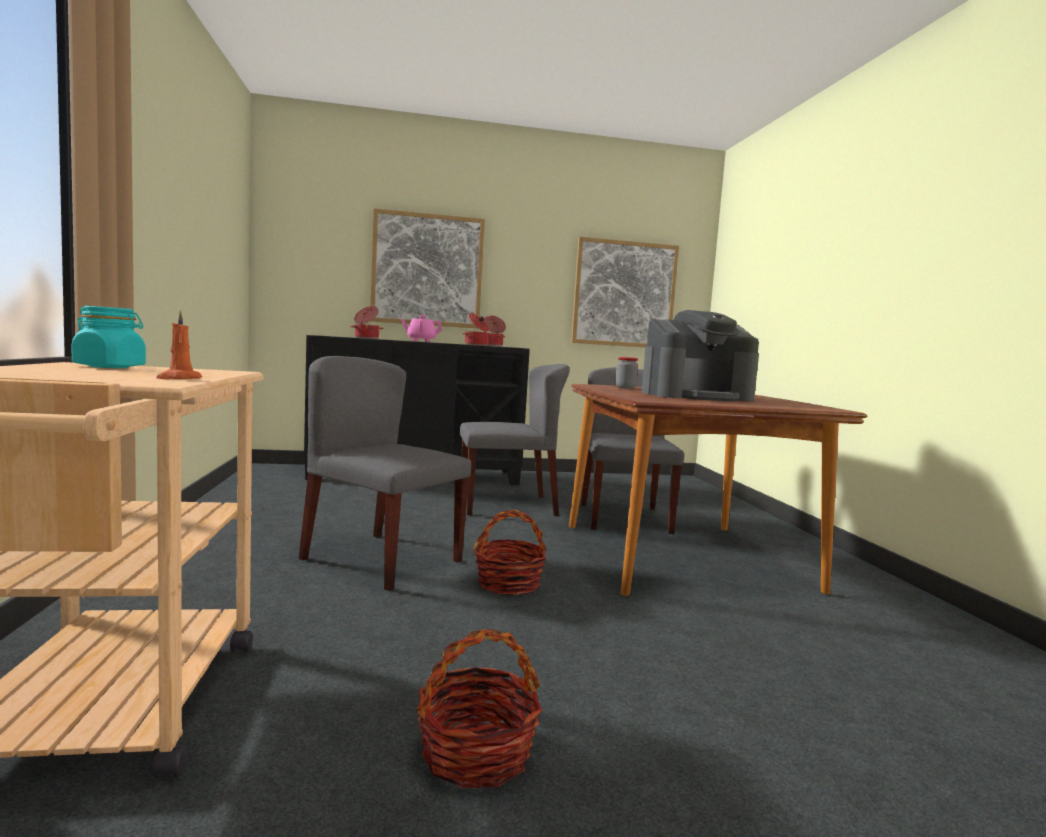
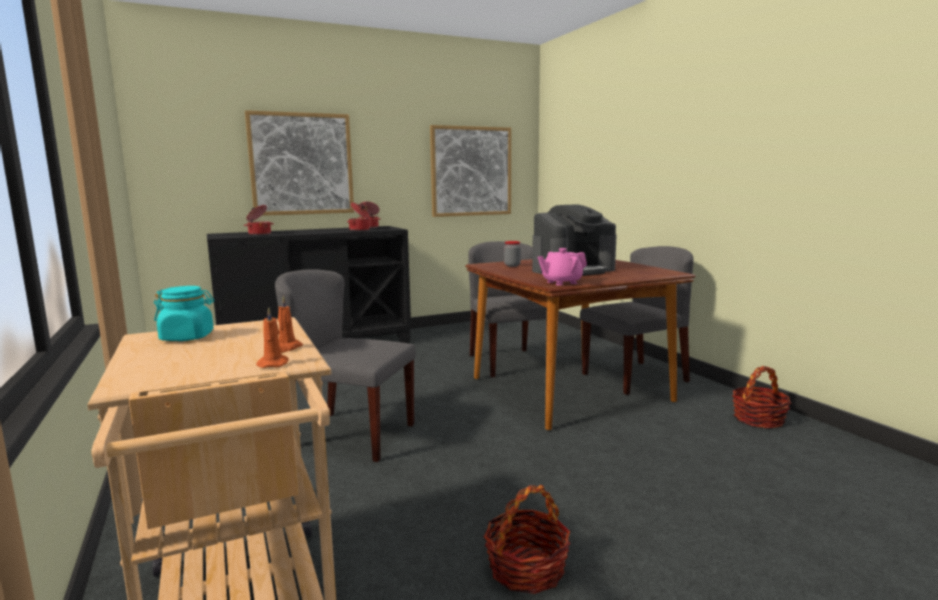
camera: 15 degrees left, 5 degrees up
(128, 381) = (273, 363): none -> orange candle
(421, 341) = (307, 231): pink teapot -> pink teapot (561, 282)
(508, 505) = (414, 365): grey chair -> grey chair (634, 377)
(508, 583) = (462, 437): basket -> basket (758, 419)

